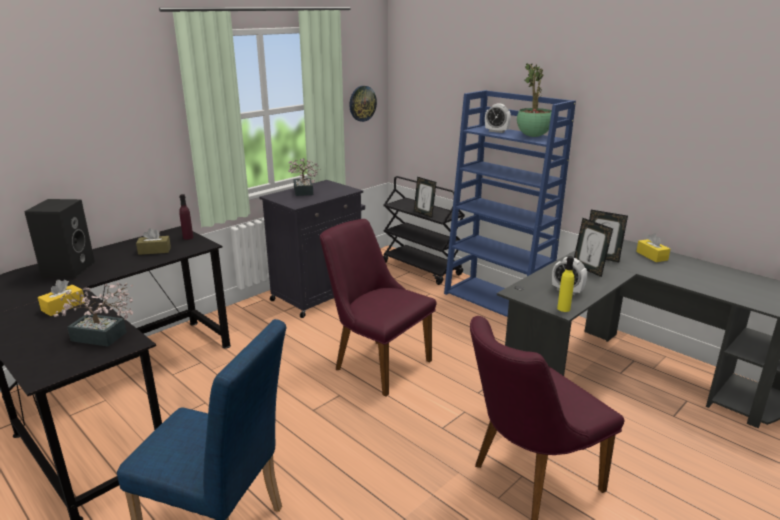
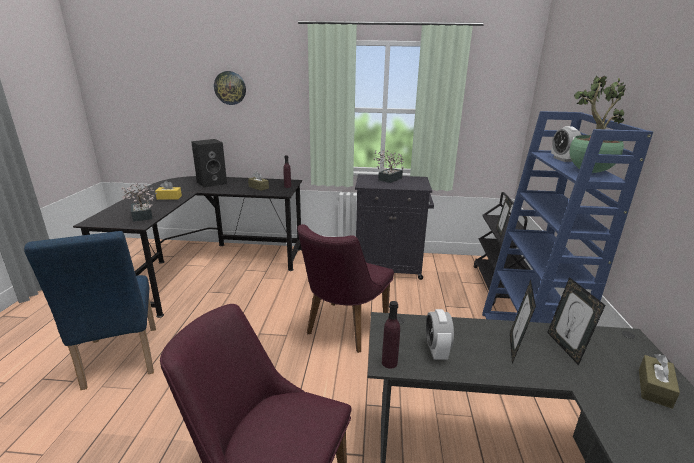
camera: 50 degrees right, 0 degrees up
(362, 103) = (492, 118): wall clock -> wall clock (230, 88)
(375, 362) = (342, 330): purple chair -> purple chair turned 150 degrees counterclockwise
(563, 308) = (389, 362): yellow bottle -> purple bottle
(651, 256) = (654, 388): yellow tissue box -> brown tissue box

